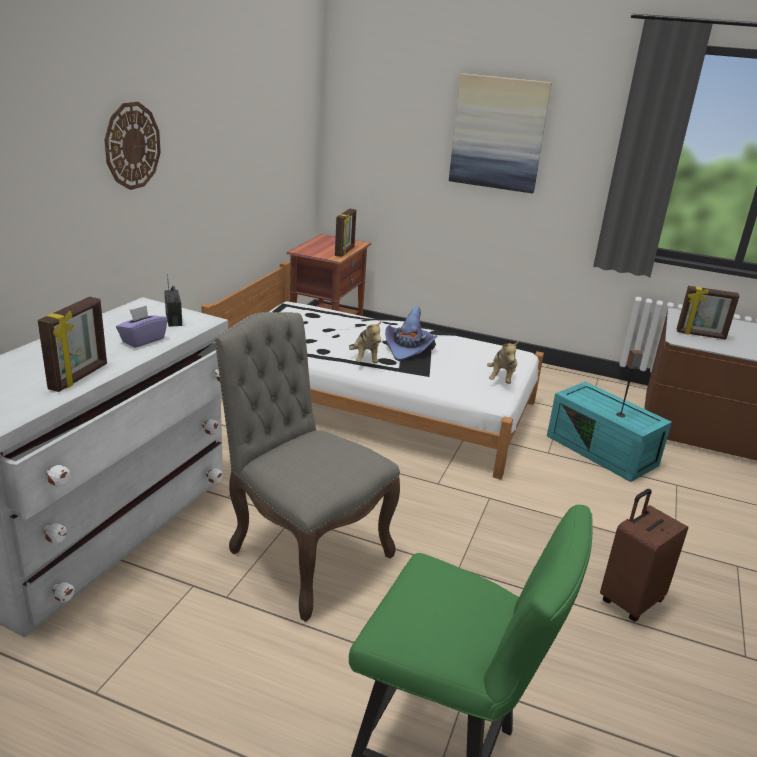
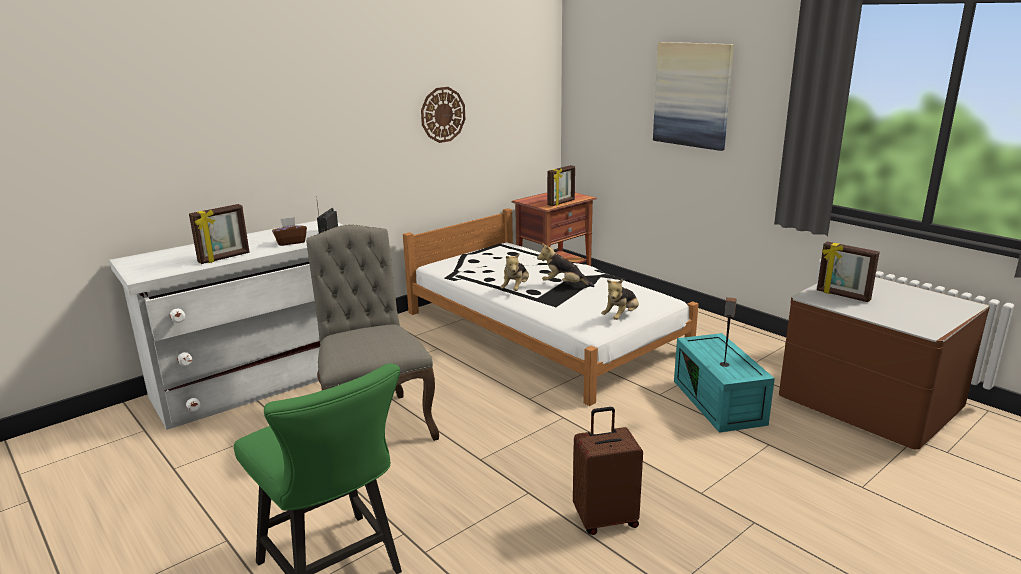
camera: 30 degrees right, 5 degrees down
(132, 146) = (330, 107): wall clock -> wall clock (442, 114)
(142, 340) = (291, 242): purple tissue box -> brown tissue box
(408, 348) = (564, 285): purple hat -> plush toy

